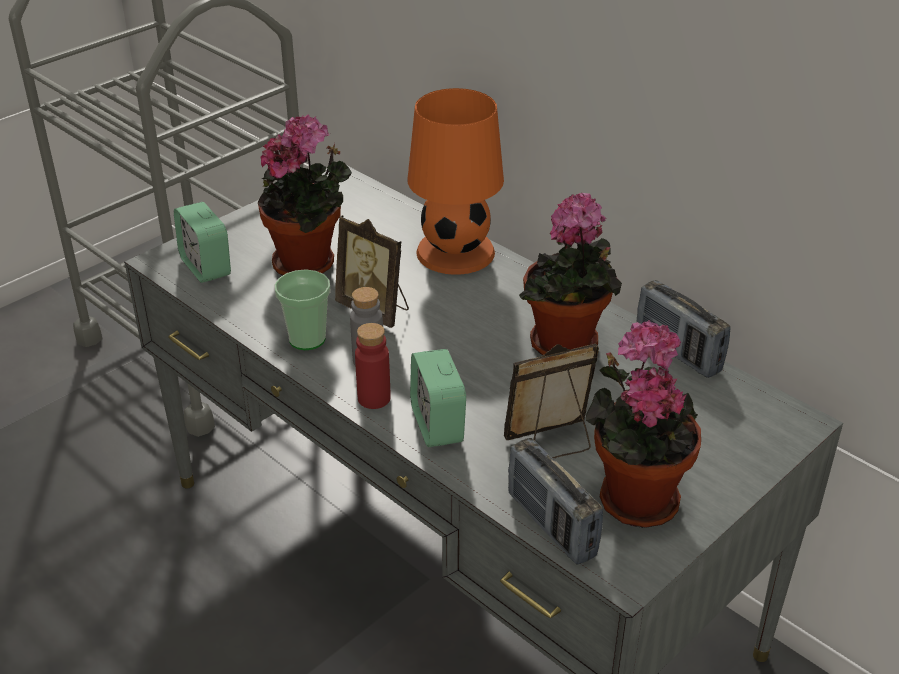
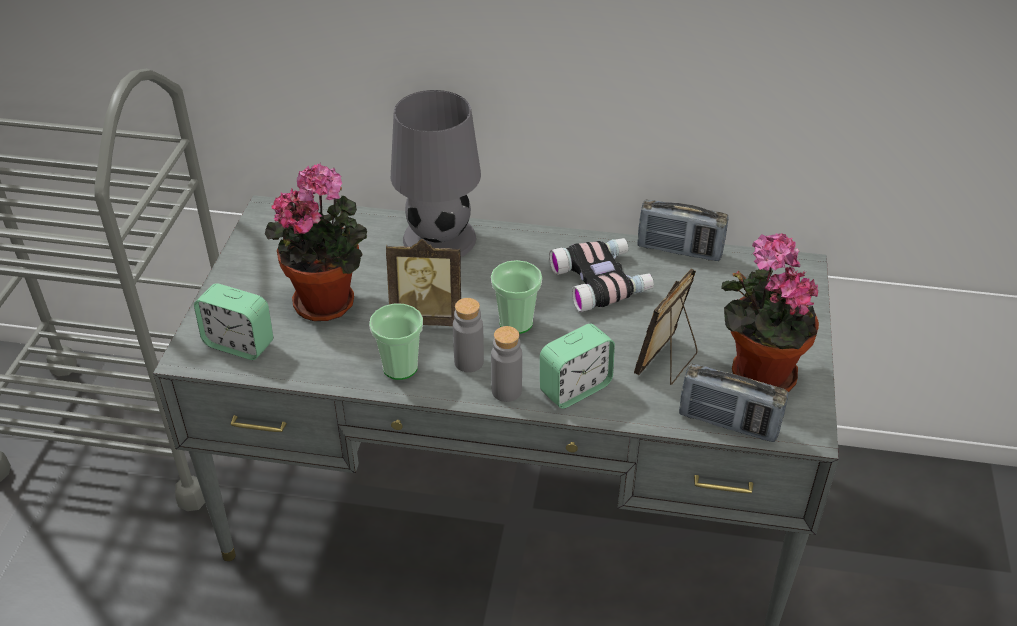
camera: 35 degrees left, 5 degrees up
(374, 398) = (506, 391): red bottle -> grey bottle
(437, 425) = (575, 388): alarm clock -> alarm clock turned 75 degrees counterclockwise
(446, 347) = (516, 322): none -> cup
(454, 252) = (438, 239): orange table lamp -> grey table lamp
(566, 347) = (602, 281): potted plant -> binoculars

